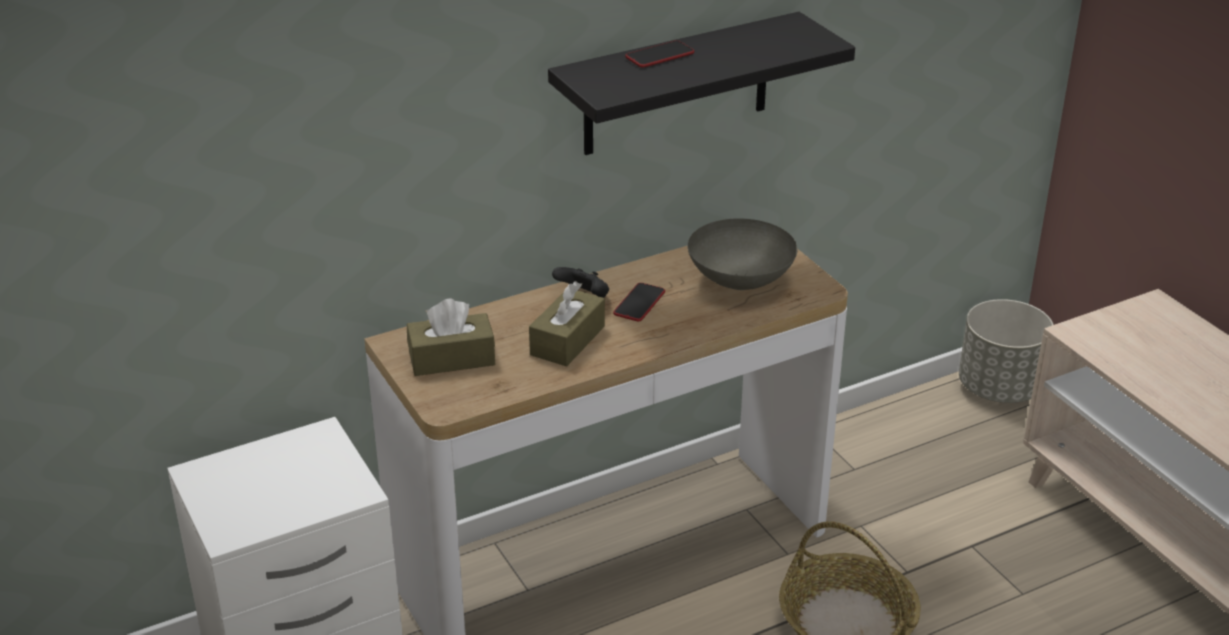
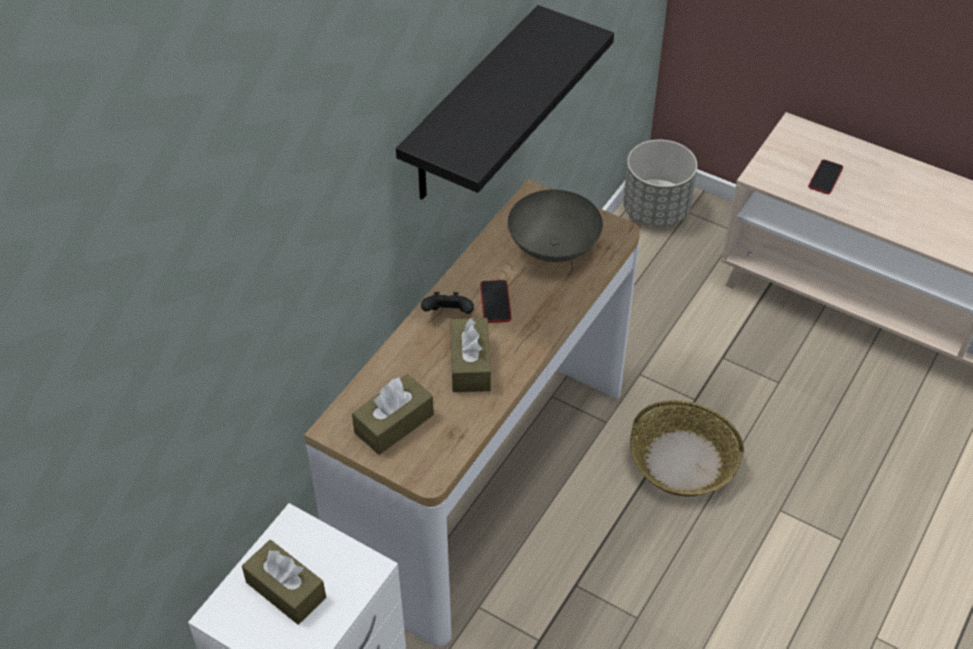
camera: 30 degrees left, 15 degrees up
(270, 478) = (286, 590): none -> brown tissue box
(659, 55) = (474, 98): phone -> phone (825, 177)

